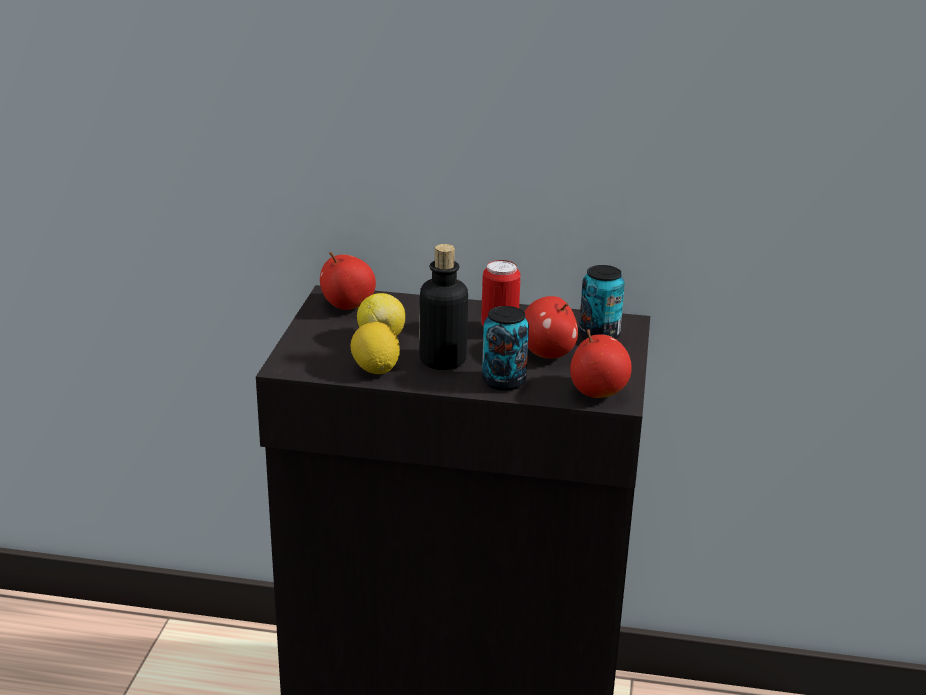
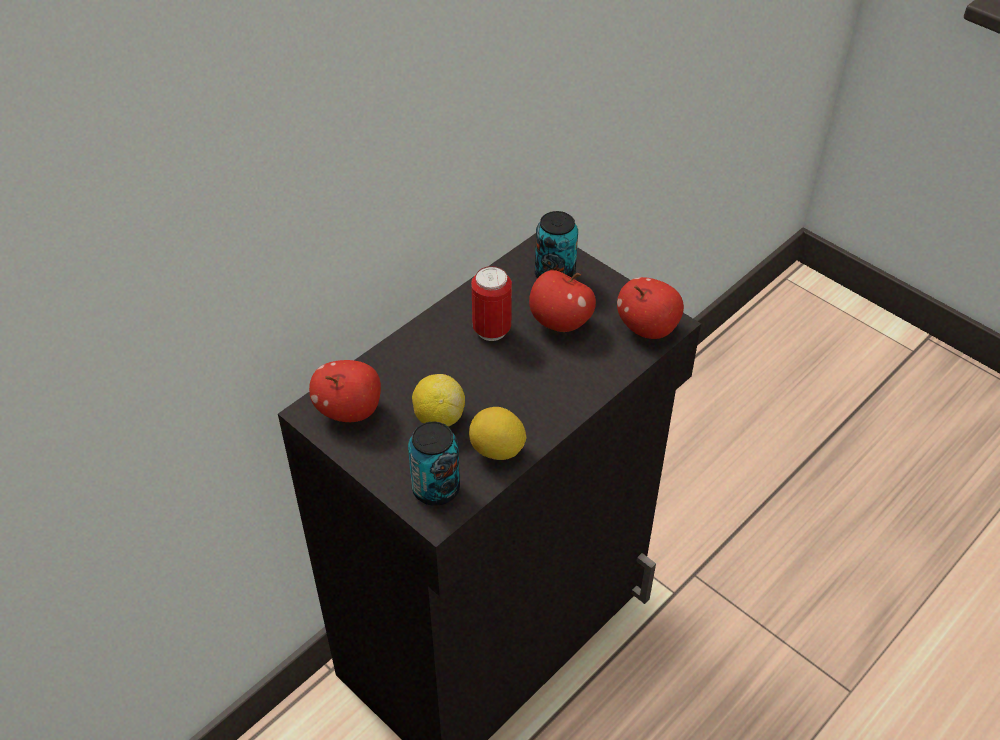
camera: 55 degrees left, 20 degrees up
(443, 360) = (517, 395): bottle -> none
(503, 381) = (586, 375): can -> can (436, 488)

